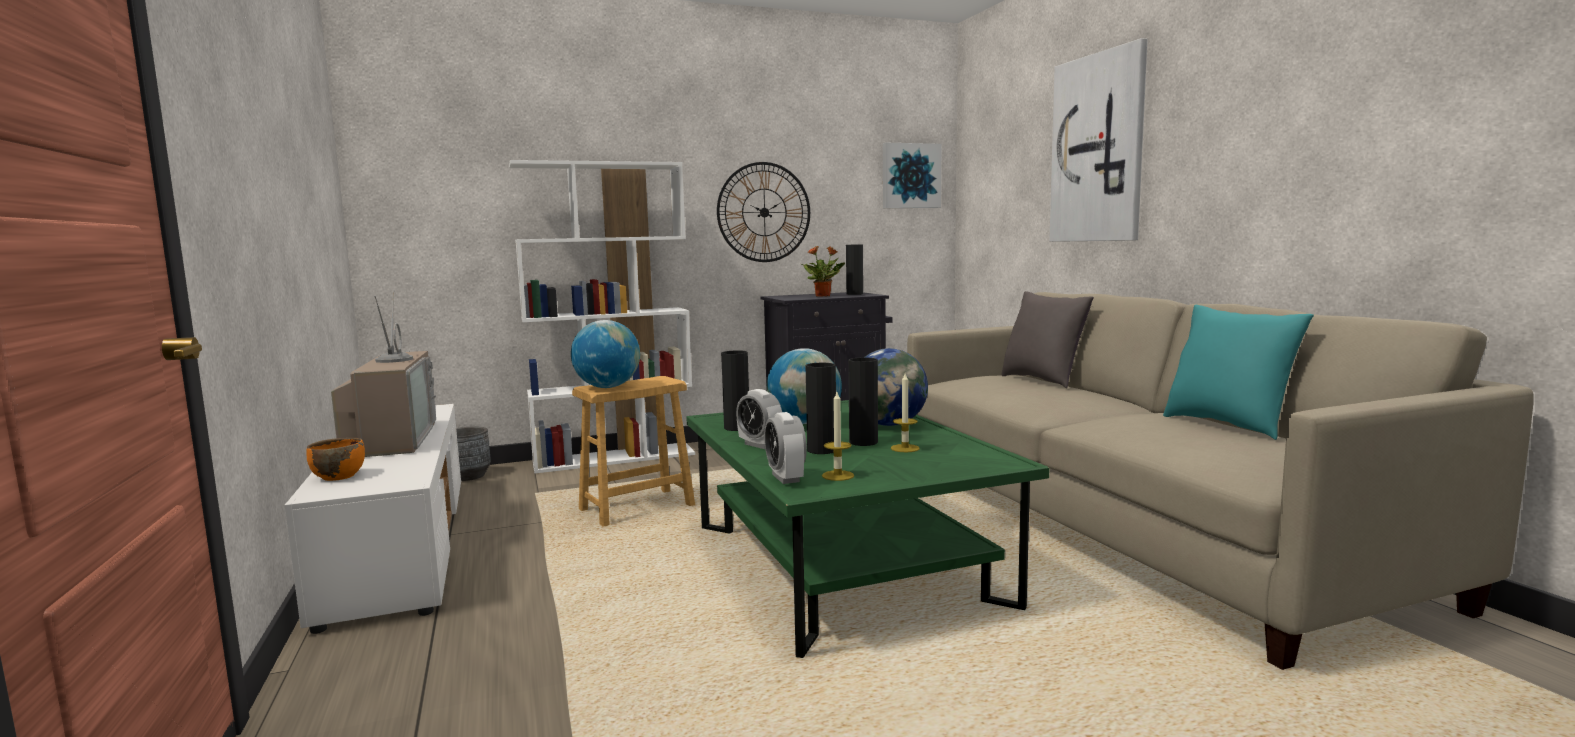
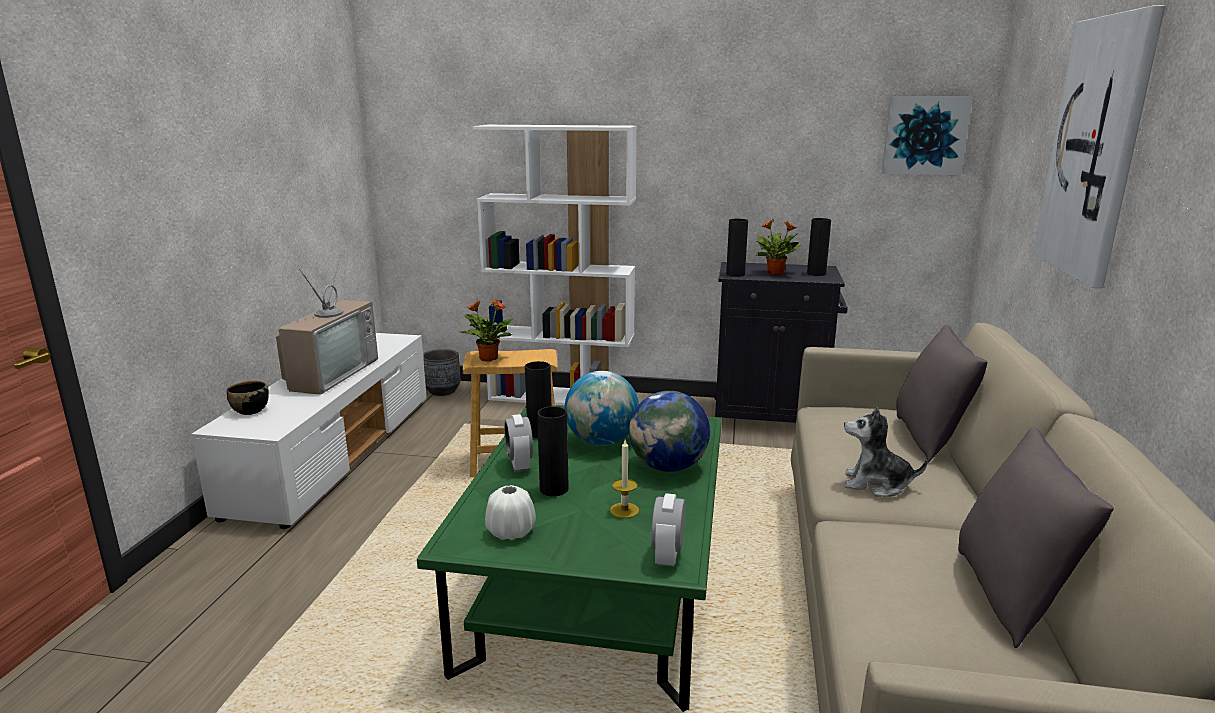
camera: 30 degrees right, 10 degrees up
(338, 476) = (250, 410): orange bowl -> black bowl
(607, 387) = (488, 358): globe -> potted plant
(764, 212) = (734, 174): wall clock -> none
(786, 478) = (467, 521): alarm clock -> alarm clock (667, 556)
(838, 475) = (511, 532): candle -> white vase
(863, 442) = (604, 488): black vase -> black vase (735, 274)
(1054, 403) = (876, 484): none -> plush toy
(1228, 425) = (1010, 596): turquoise pillow -> grey pillow

